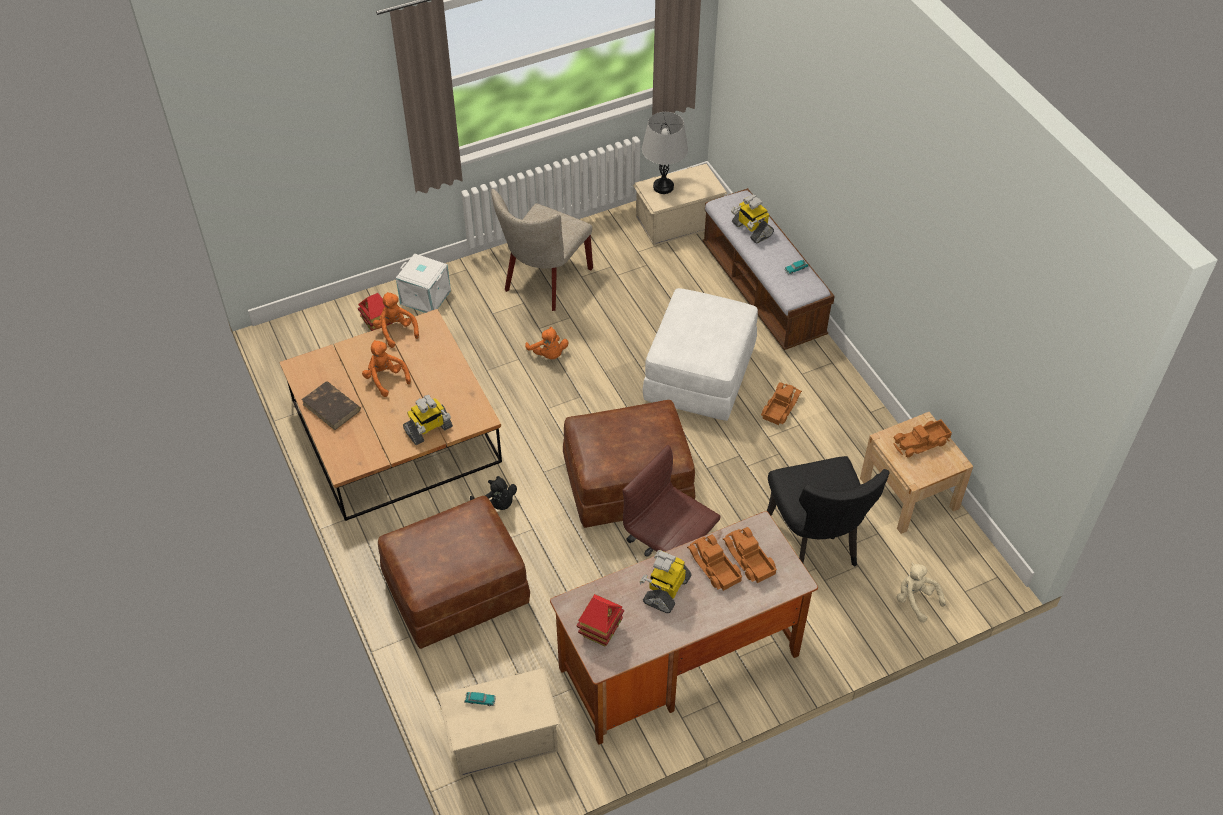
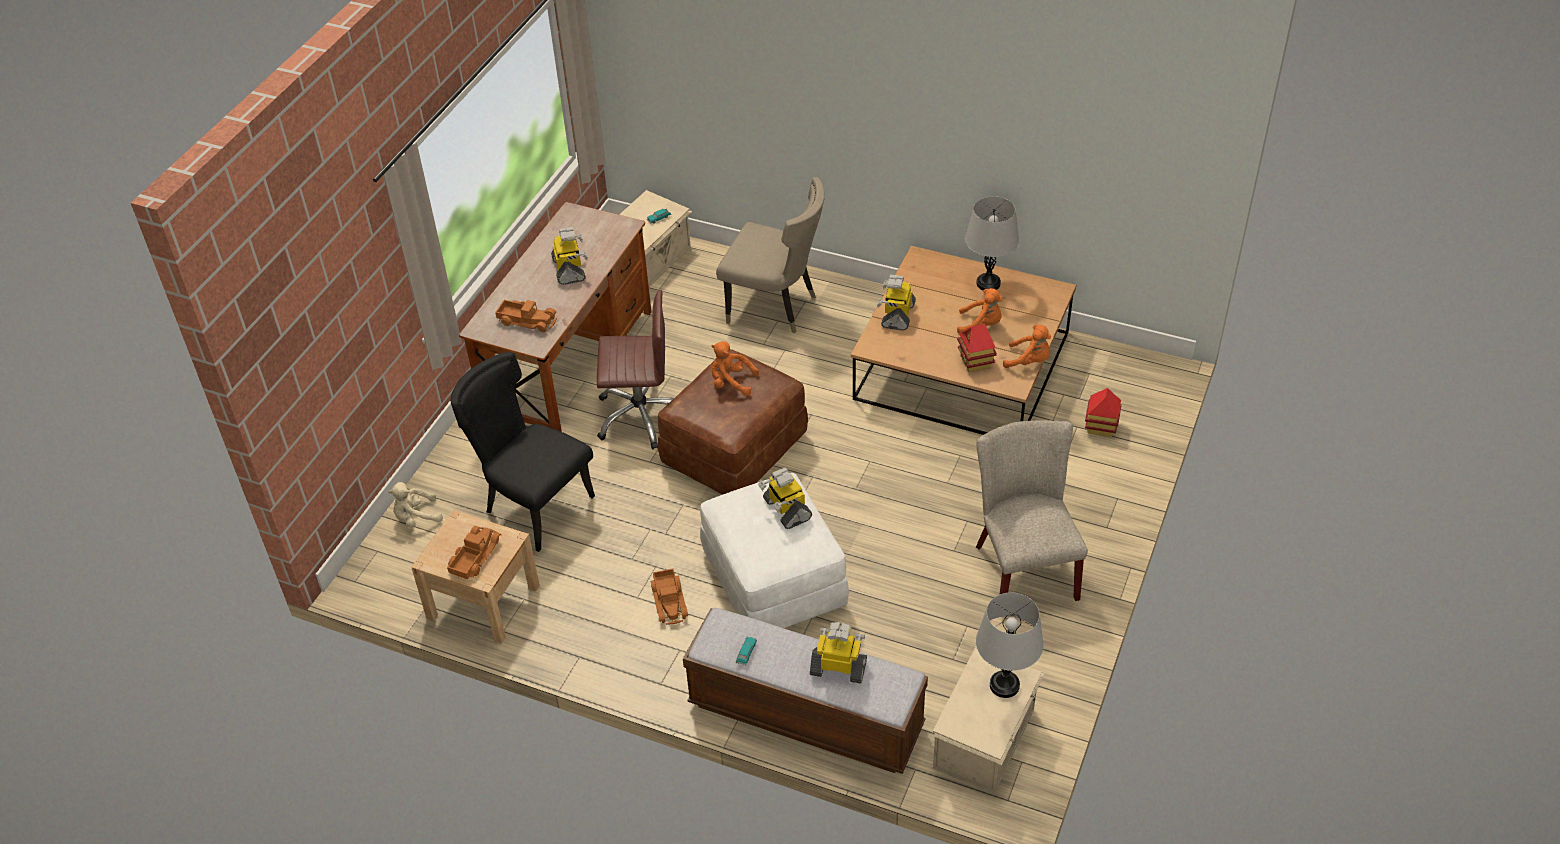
camera: 140 degrees right, 5 degrees down
(332, 407) = (988, 283): brown book -> grey table lamp
(426, 297) = (1100, 477): white storage box -> none
(457, 590) = (775, 308): brown ottoman -> beige chair
(497, 504) = (818, 371): black plush toy -> none
(548, 354) = (928, 504): orange plush toy -> orange plush toy (731, 382)
(600, 630) = (591, 225): toy house -> toy house (975, 362)
(683, 330) = (786, 509): none -> toy robot
(713, 567) = (549, 301): toy truck -> none
(915, 600) = (416, 518): beige plush toy -> beige plush toy turned 150 degrees clockwise

